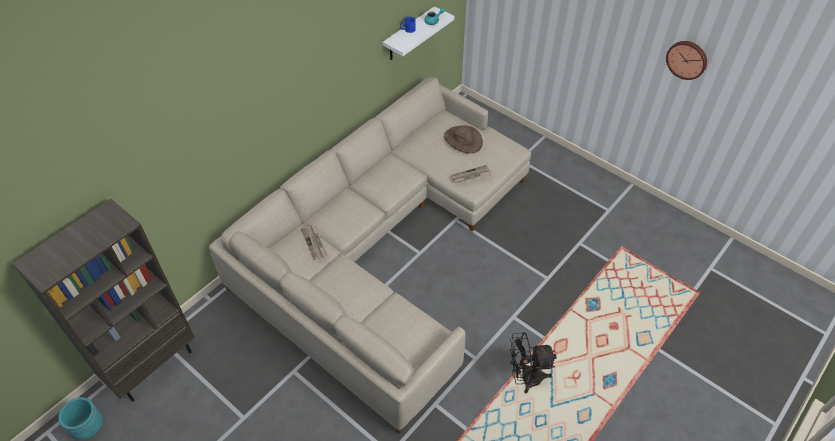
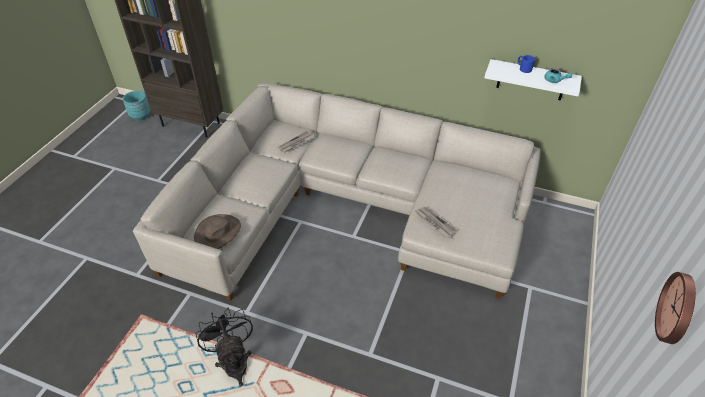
camera: 70 degrees right, 5 degrees down
(463, 140) = (480, 203): brown hat -> brown hat (218, 233)

